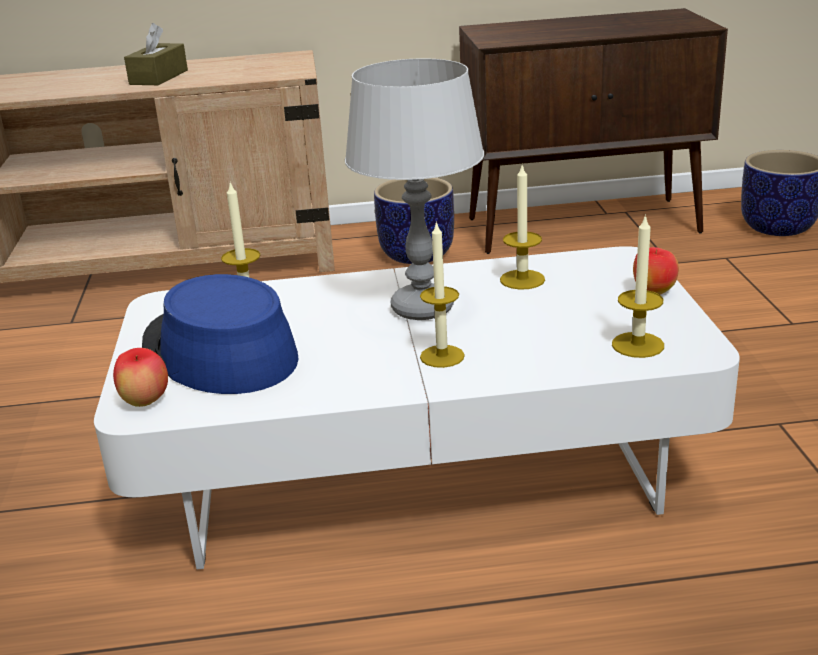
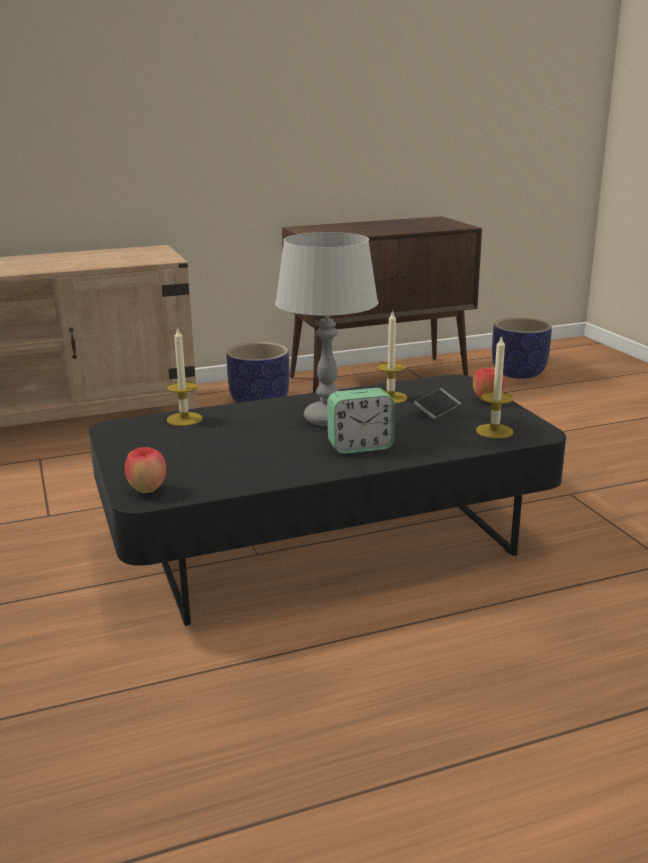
camera: 15 degrees left, 5 degrees down
(159, 77) = (53, 263): brown tissue box -> none
(218, 352) = (186, 455): blue hat -> none
(417, 463) = (325, 540): white coffee table -> black coffee table
(442, 356) = (360, 446): candle -> alarm clock
(576, 302) = (437, 409): none -> phone

